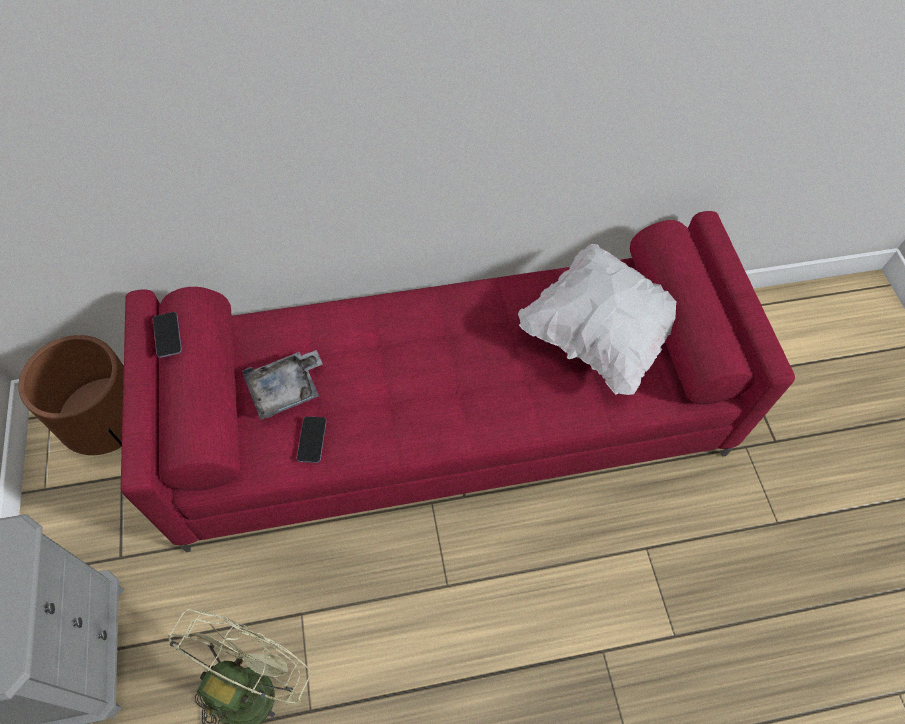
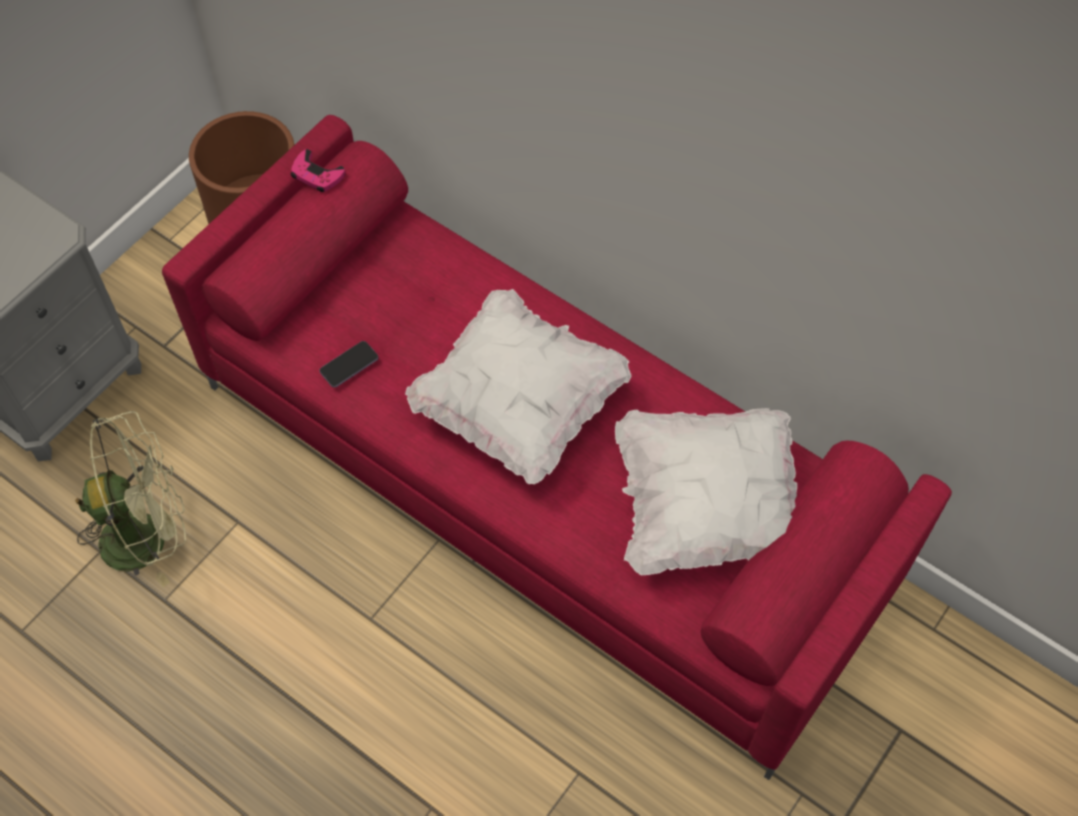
camera: 50 degrees right, 0 degrees up
(167, 335) = (317, 175): phone -> pink game controller
(286, 390) = (377, 306): grey tray -> none
(440, 370) = (518, 405): none -> white pillow

